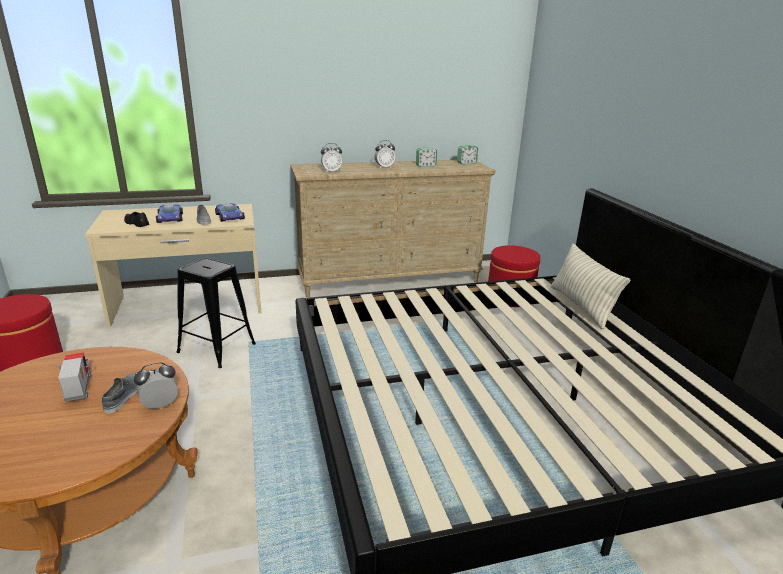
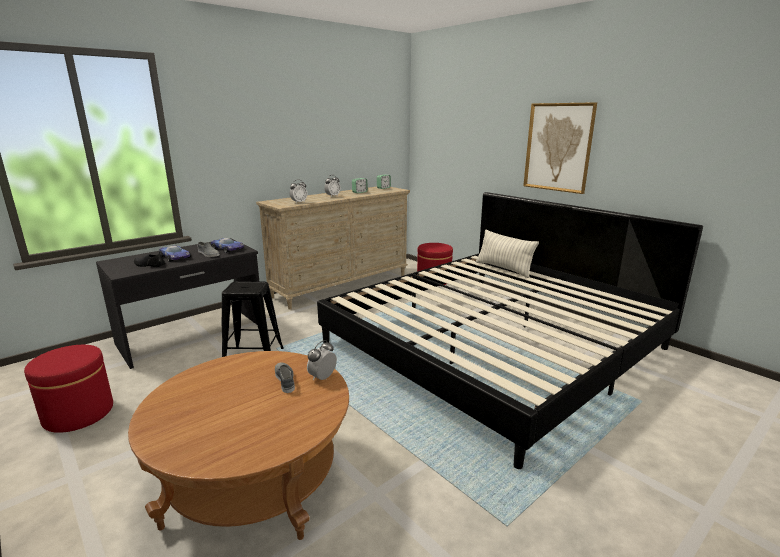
camera: 25 degrees left, 5 degrees down
(77, 389) = (240, 387): toy truck -> none
(189, 305) = (192, 336): beige desk -> black desk
(695, 134) = (558, 147): none -> picture

